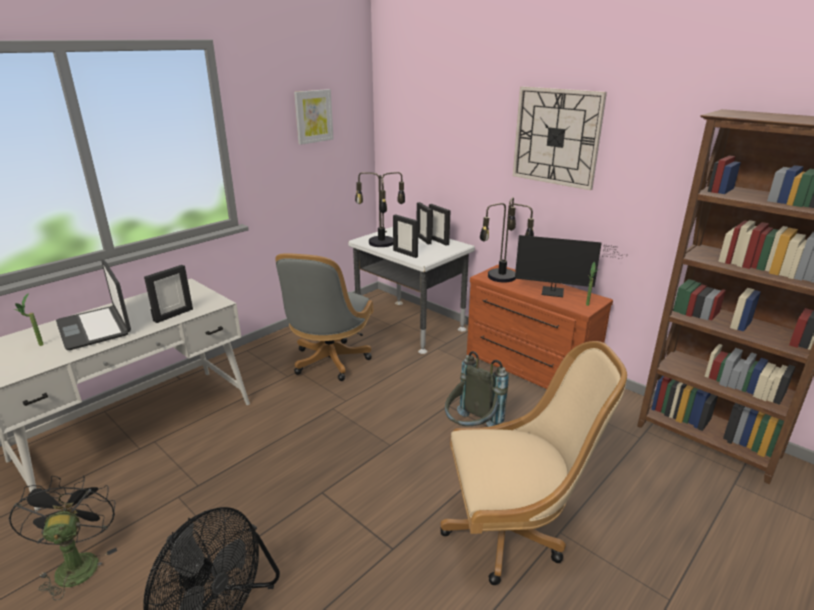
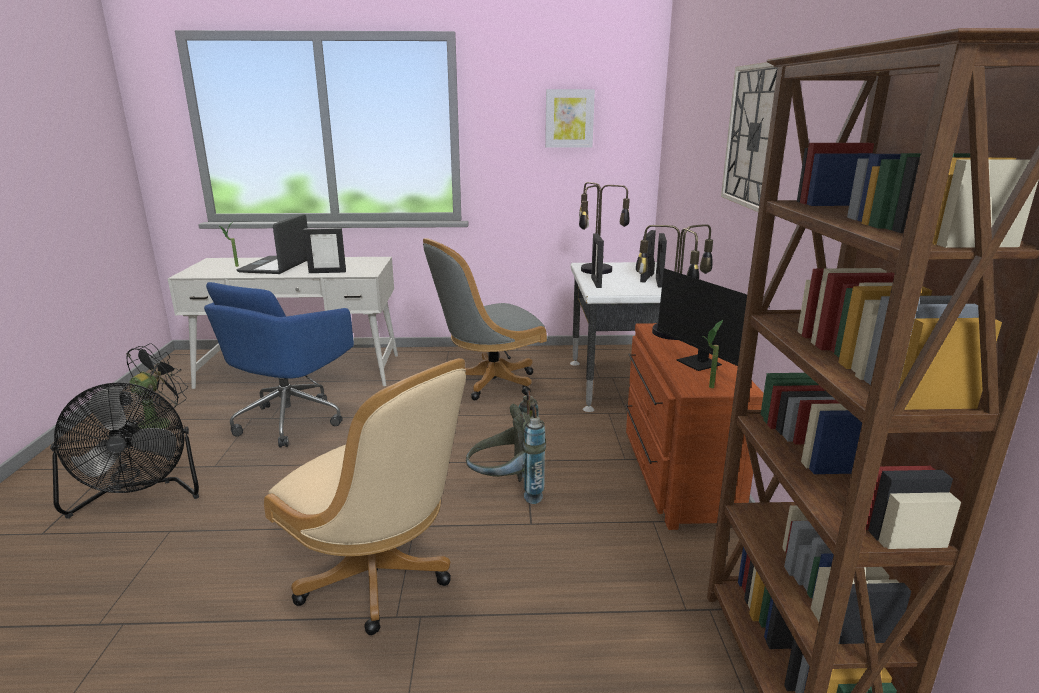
camera: 45 degrees right, 5 degrees down
(224, 474) = (293, 420): none -> blue office chair

